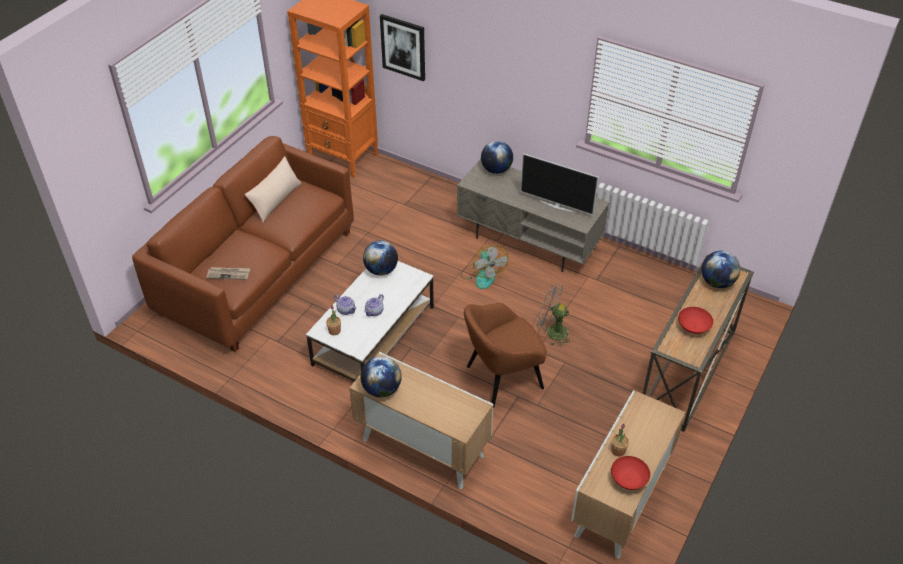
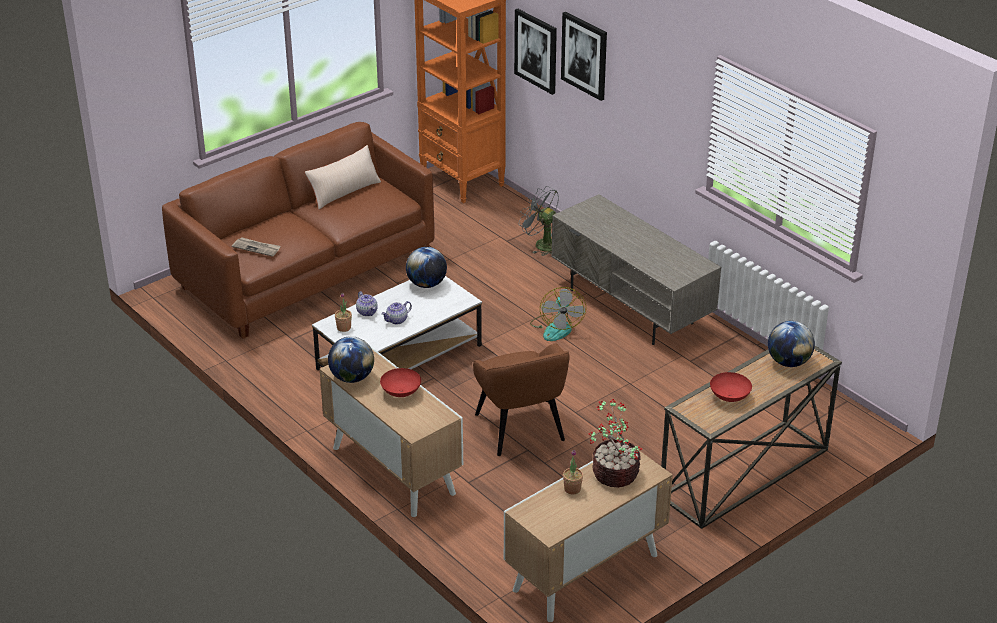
camera: 20 degrees right, 10 degrees down
(455, 47) = (584, 55): none -> picture
(496, 170) = (607, 209): globe -> none
(502, 378) = (520, 429): brown armchair -> brown armchair turned 105 degrees counterclockwise
(552, 332) = (604, 399): grey fan -> grey fan (541, 244)
(557, 206) = (656, 258): television -> none
(628, 479) = (566, 516): red bowl -> red bowl (401, 392)
(641, 424) = (614, 473): none -> potted plant

